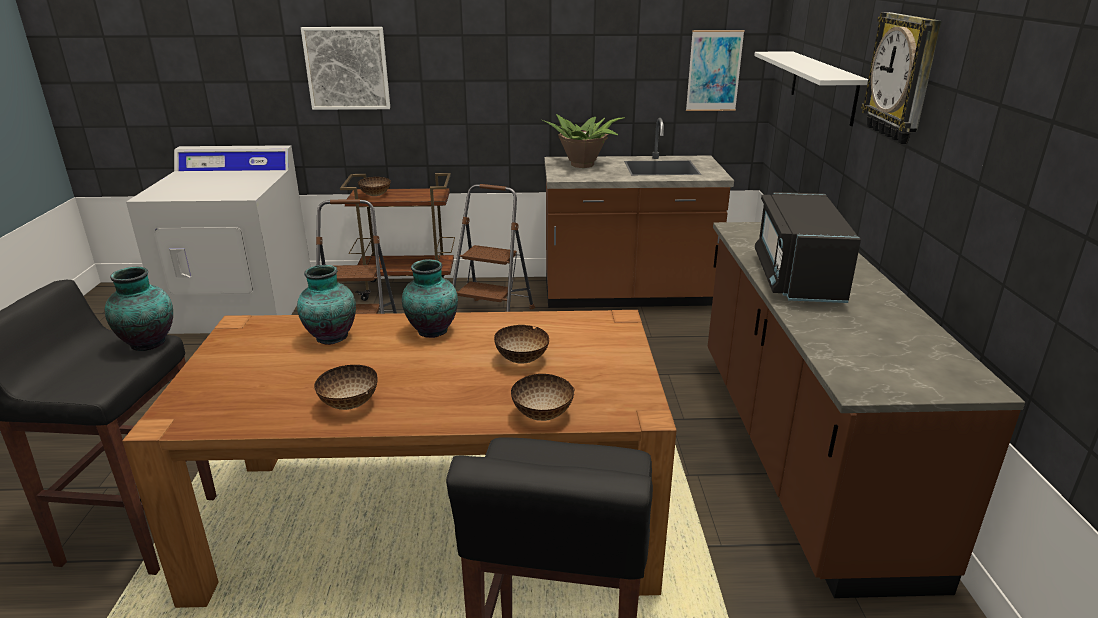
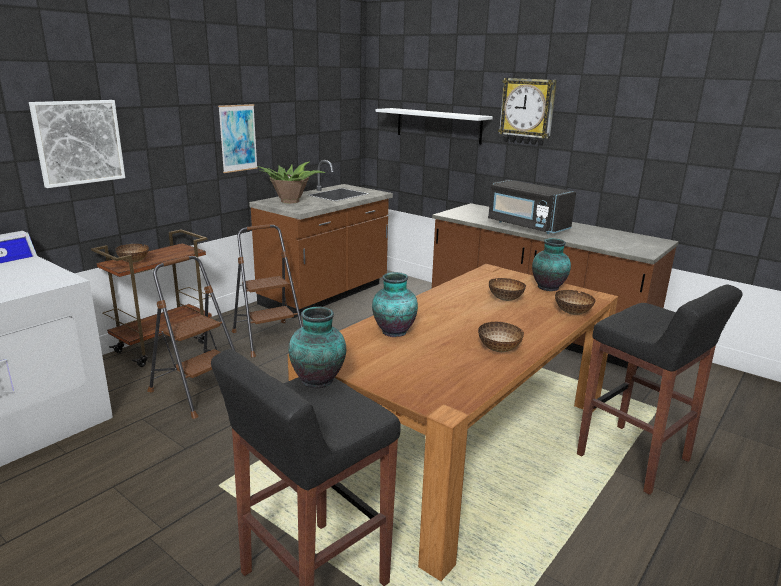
camera: 50 degrees left, 5 degrees down
(431, 331) = (433, 307): vase -> vase (549, 288)
(714, 71) = (338, 125): picture -> picture (238, 138)

